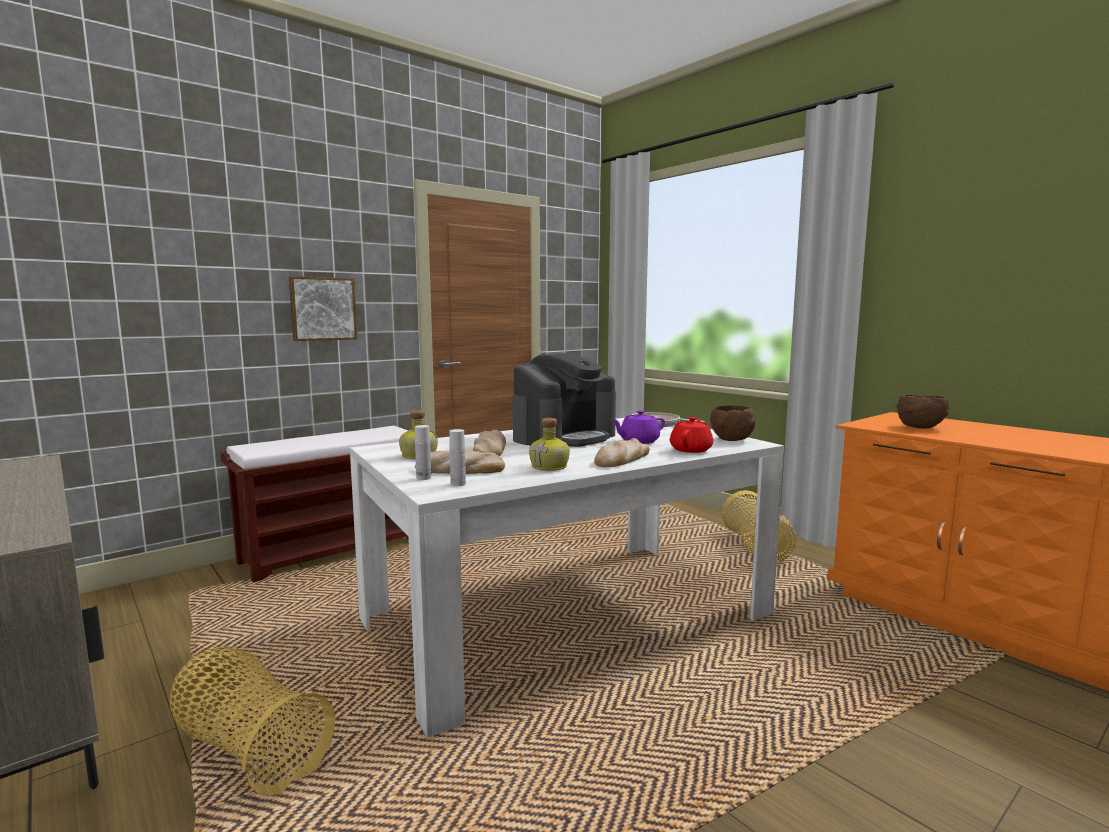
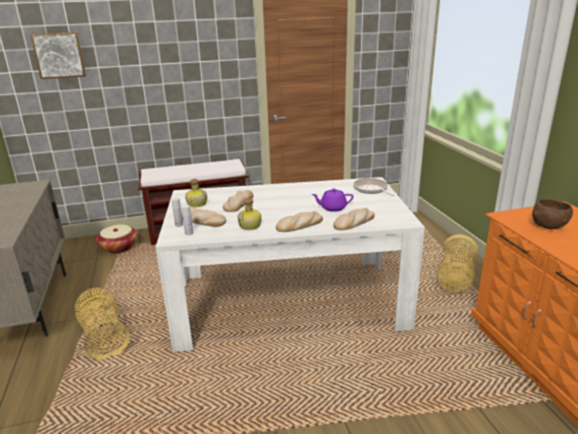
camera: 25 degrees right, 15 degrees up
(185, 597) = (119, 247): none -> basket
(322, 309) = (193, 86): picture -> picture (59, 55)
(564, 437) = (294, 197): coffee machine -> none
(691, 449) = (354, 222): red teapot -> bread
(731, 440) = (396, 215): brown bowl -> none

